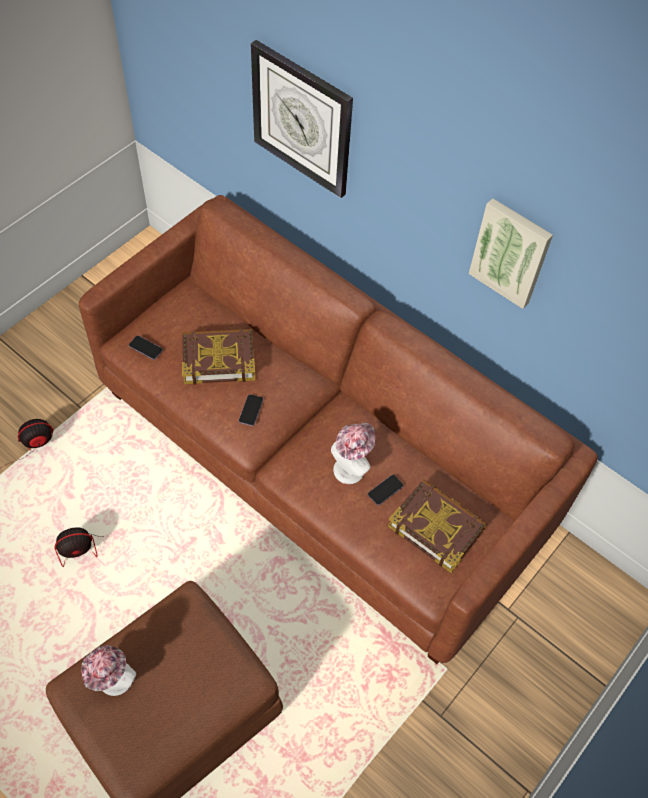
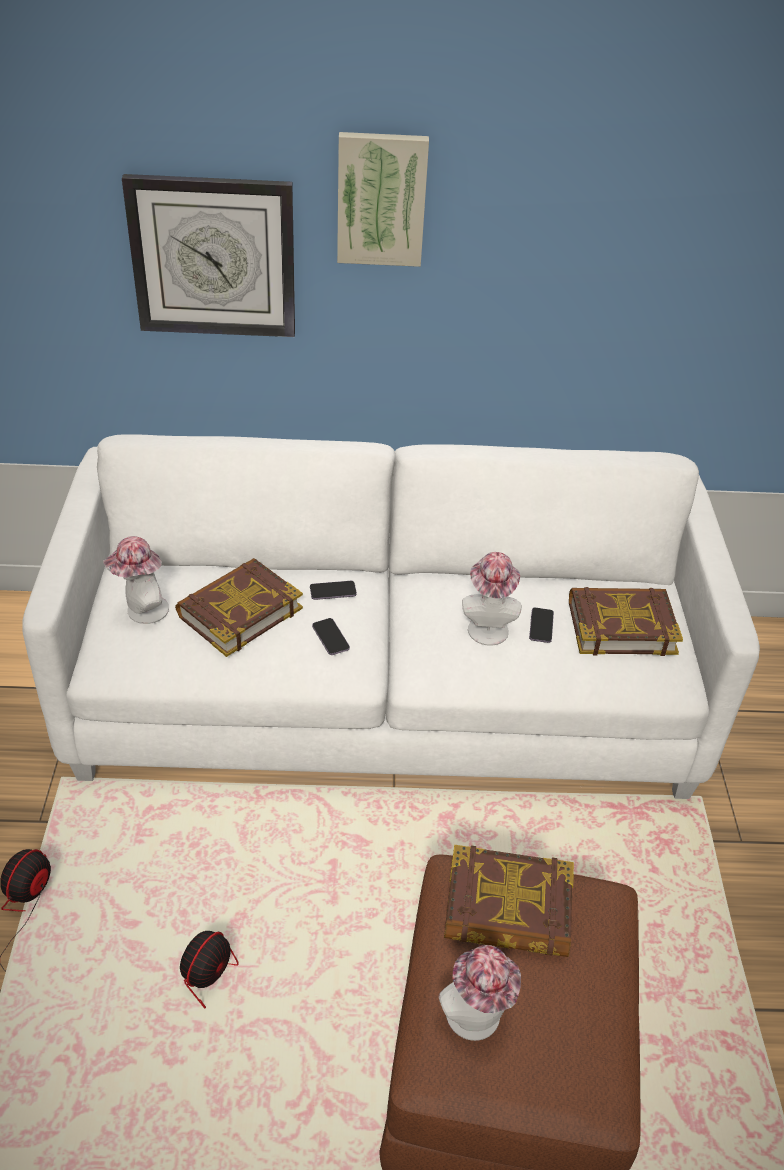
camera: 40 degrees left, 15 degrees down
(145, 348) = (136, 653): phone -> phone (333, 591)
(172, 323) = (142, 611): none -> hat
(189, 641) = (507, 909): none -> book
(321, 460) = (387, 697): brown sofa -> white sofa
(511, 252) = (544, 275): picture -> picture (381, 199)

